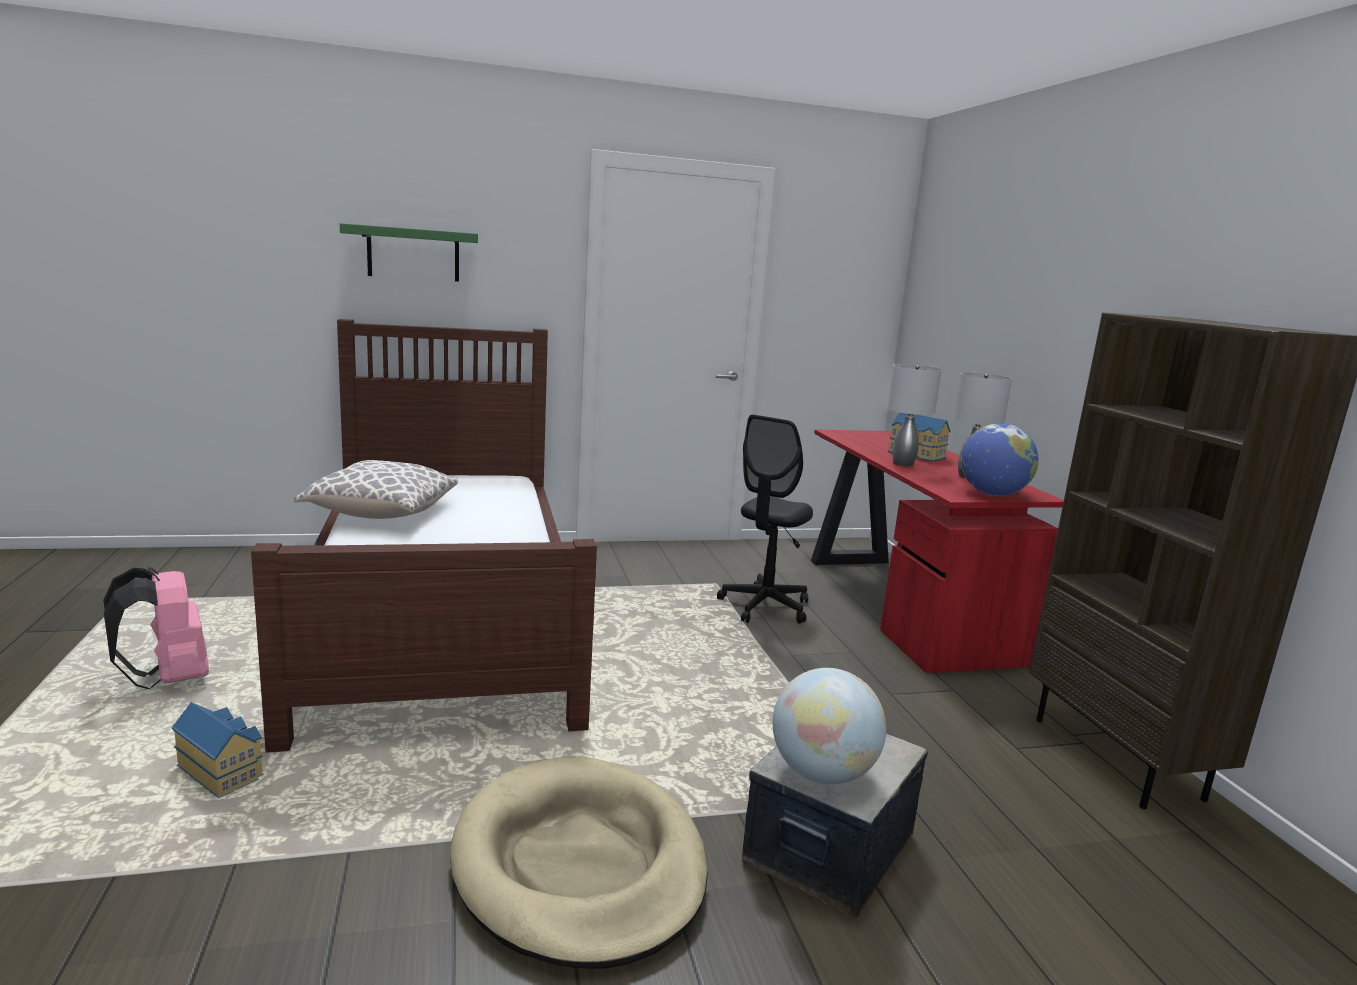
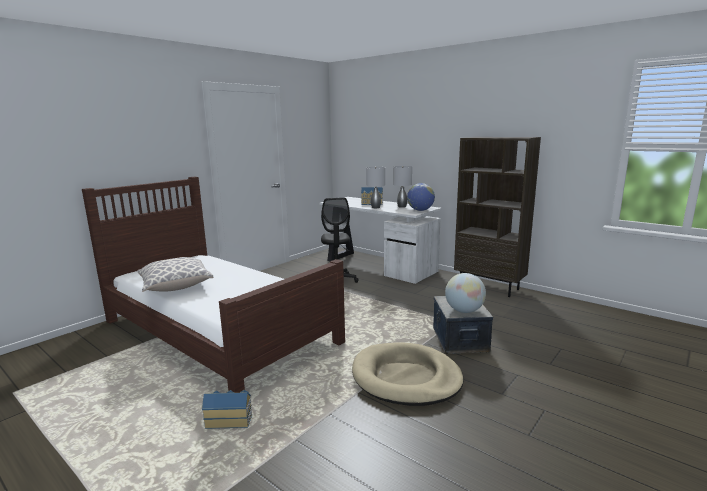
camera: 35 degrees left, 0 degrees up
(169, 679) = (126, 407): pink backpack -> none
(413, 254) = (119, 145): green shelf -> none
(901, 604) = (378, 265): red desk -> white desk

